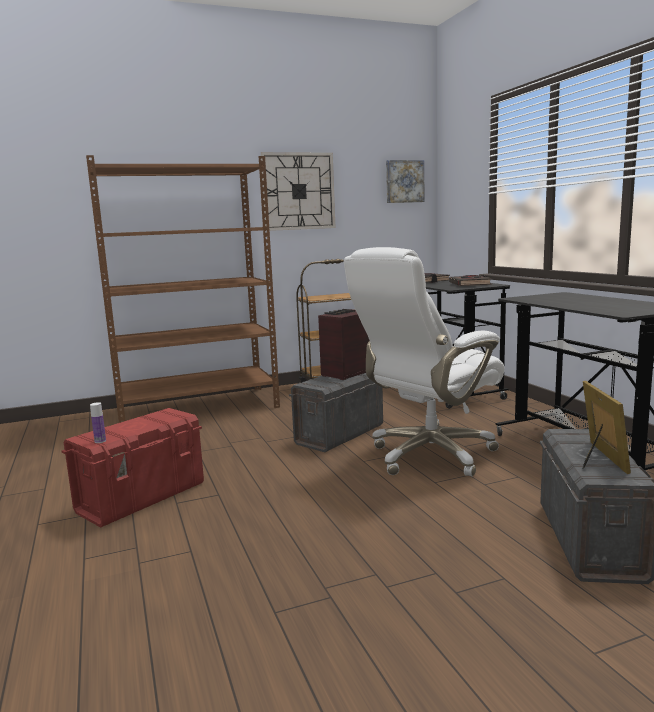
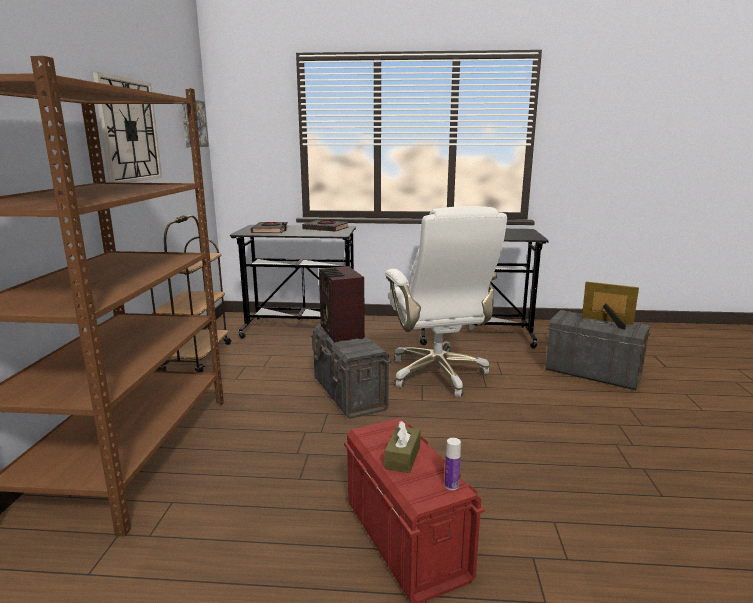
camera: 65 degrees left, 5 degrees up
(134, 424) = (402, 457): none -> brown tissue box

